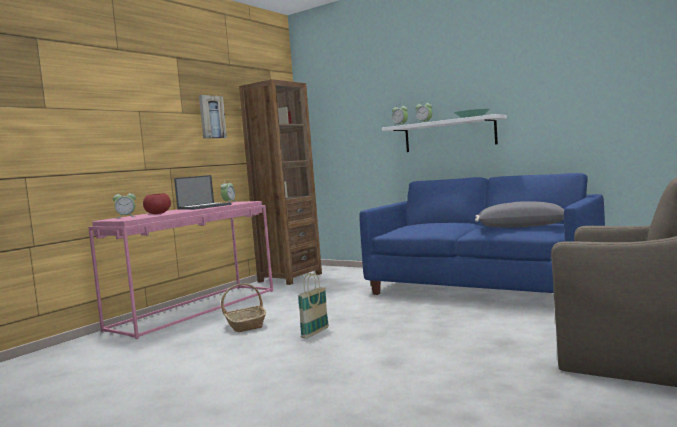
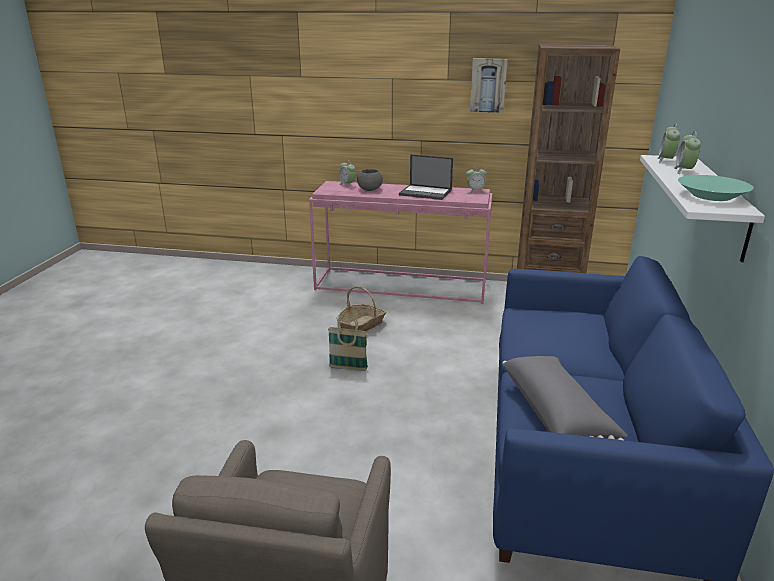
camera: 65 degrees right, 20 degrees up
(158, 213) = (369, 189): red bowl -> grey bowl

